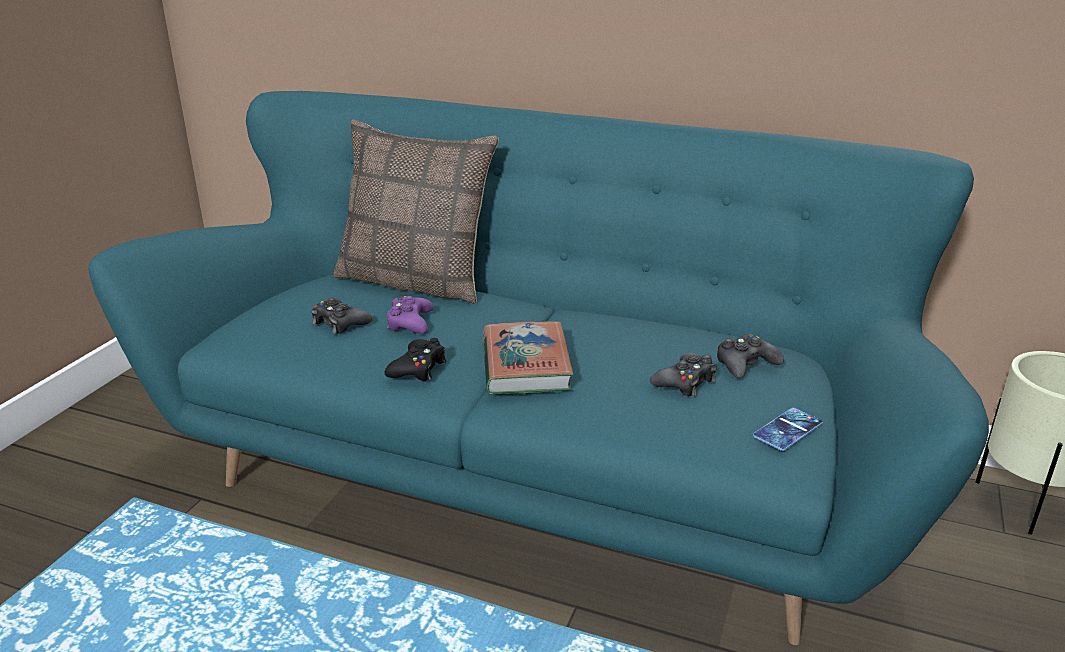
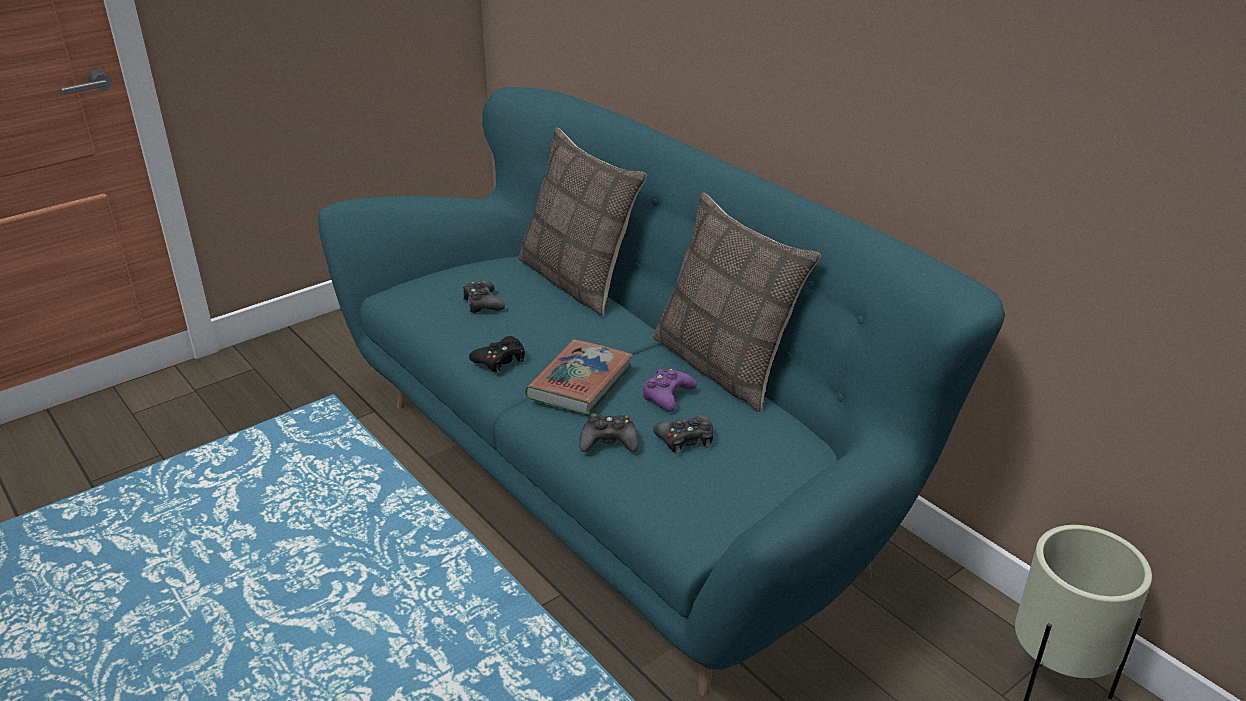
camera: 30 degrees right, 5 degrees up
(410, 323) = (532, 319): purple game controller -> purple game controller (667, 395)
(636, 314) = (724, 366): none -> pillow
(745, 364) = (756, 441): black game controller -> black game controller (609, 442)
(788, 429) = (721, 508): phone -> none

